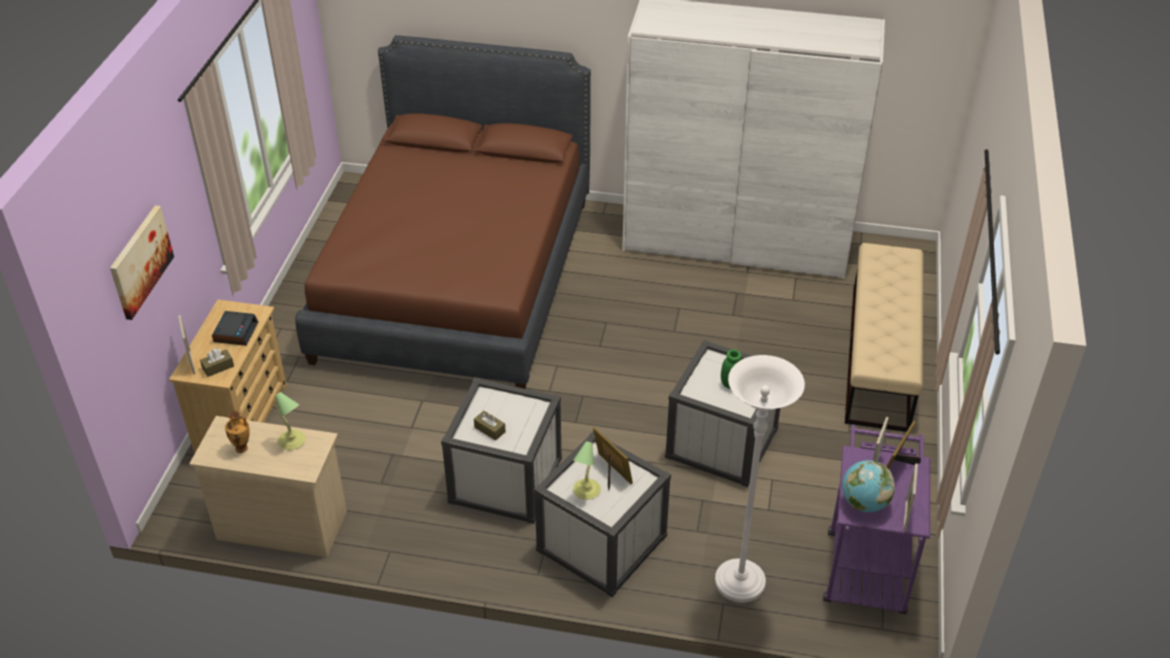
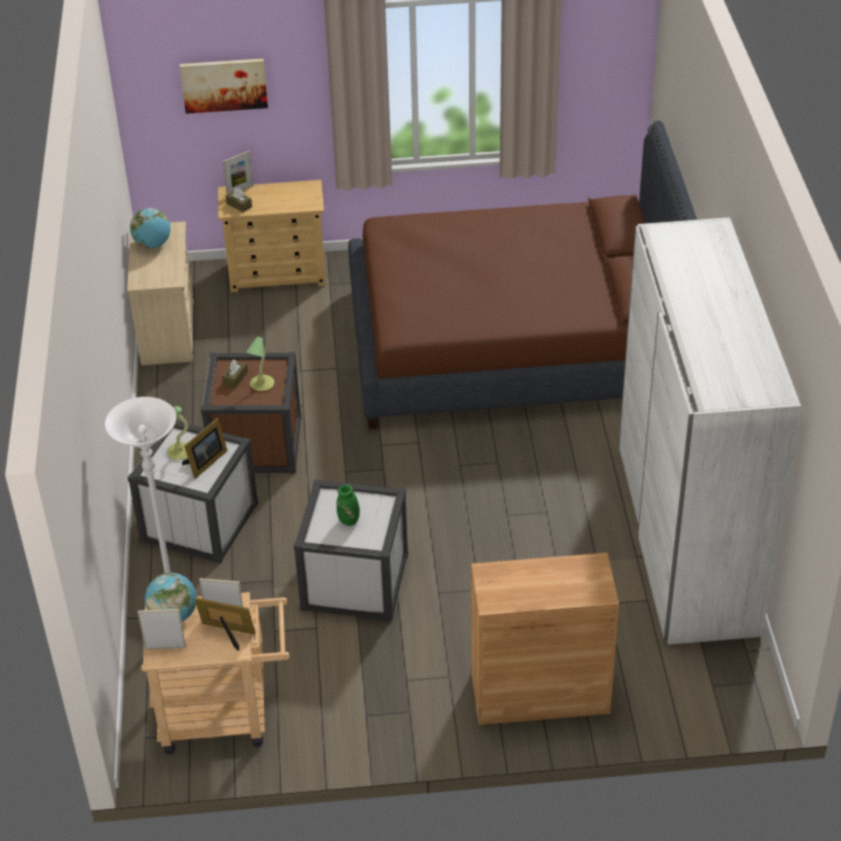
camera: 75 degrees right, 0 degrees up
(235, 332) = (283, 201): alarm clock -> none
(242, 448) = (153, 244): vase -> globe
(292, 441) = (168, 266): table lamp -> table lamp (261, 384)
(505, 480) = (256, 443): white storage box -> brown storage box
(866, 563) = (225, 715): purple cart -> beige cart
(879, 357) = (539, 693): beige bench -> brown cabinet

